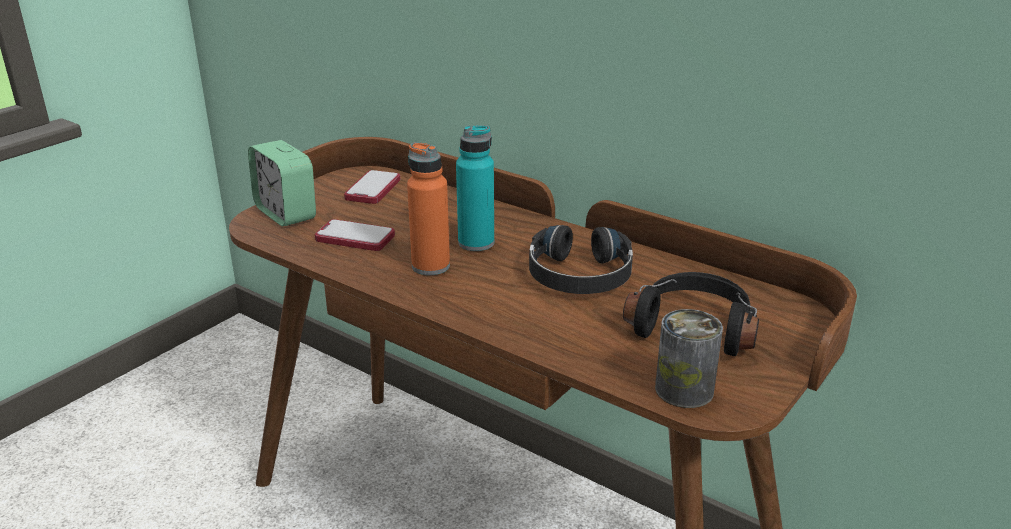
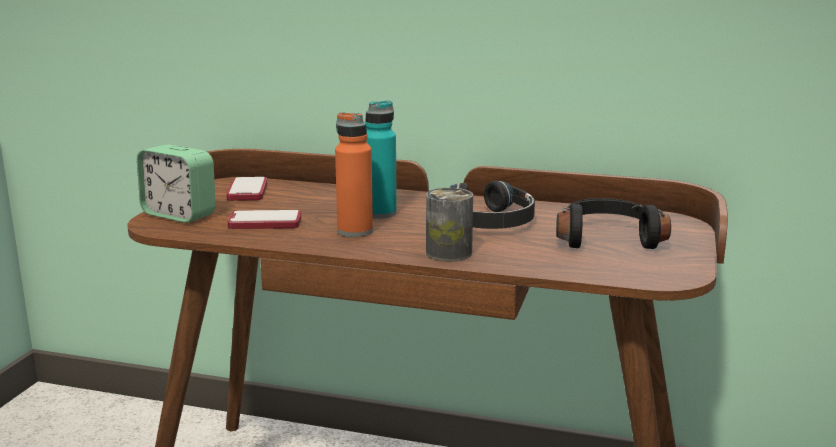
camera: 20 degrees left, 10 degrees down
(684, 390) = (636, 272): can -> can (449, 253)

